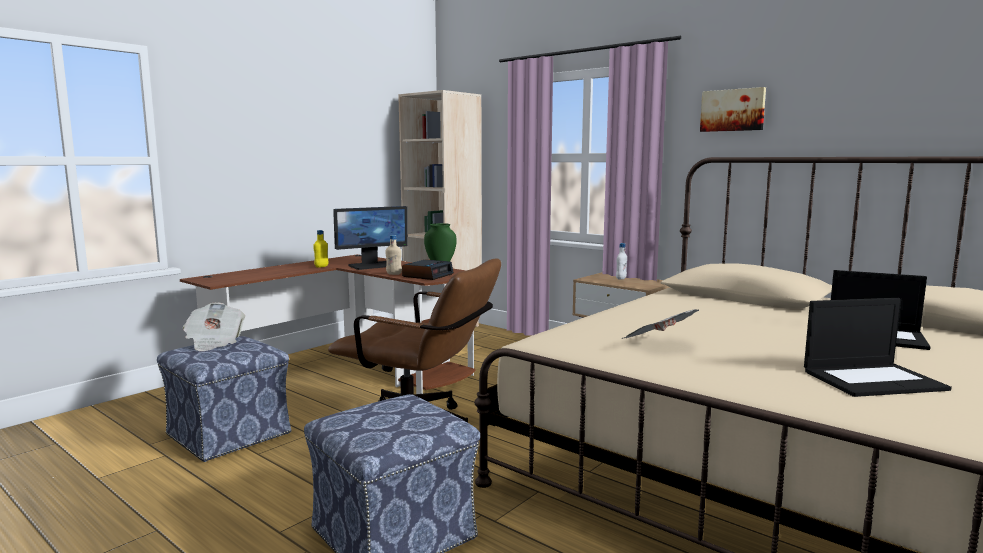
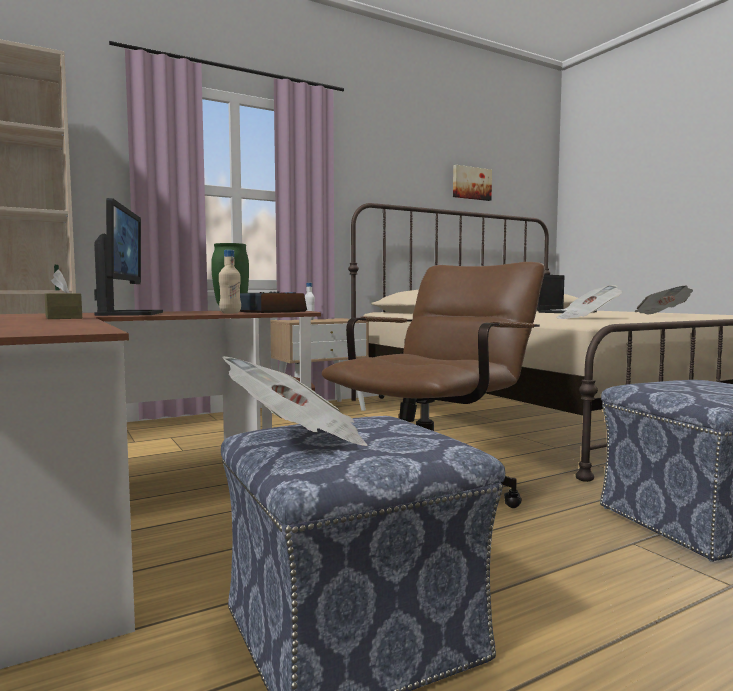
camera: 70 degrees left, 5 degrees down
(321, 266) = (63, 317): yellow bottle -> brown tissue box
(732, 110) = (375, 165): picture -> picture (471, 183)
(873, 380) = (662, 315): laptop -> newspaper

